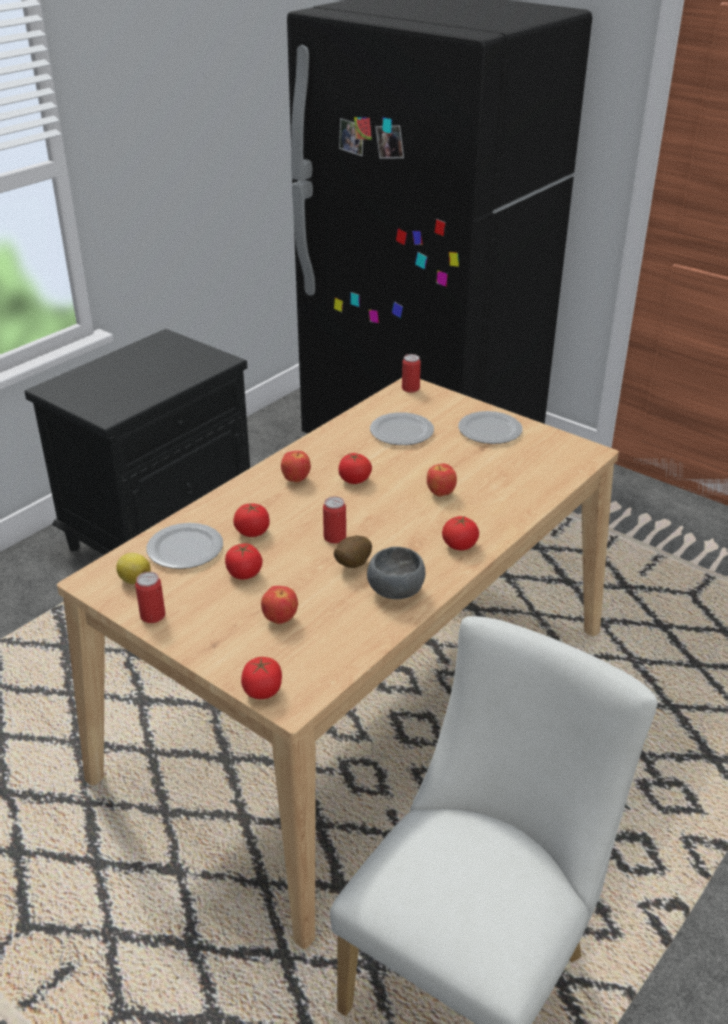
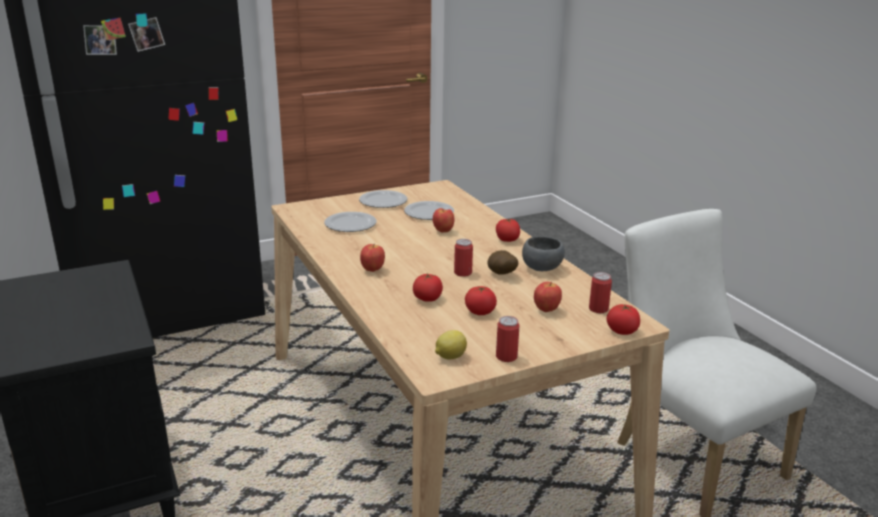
camera: 65 degrees left, 10 degrees down
(185, 548) = (424, 328): plate -> plate (428, 213)
(354, 480) = (396, 251): tomato -> none
(410, 388) = (294, 209): can -> can (598, 309)

